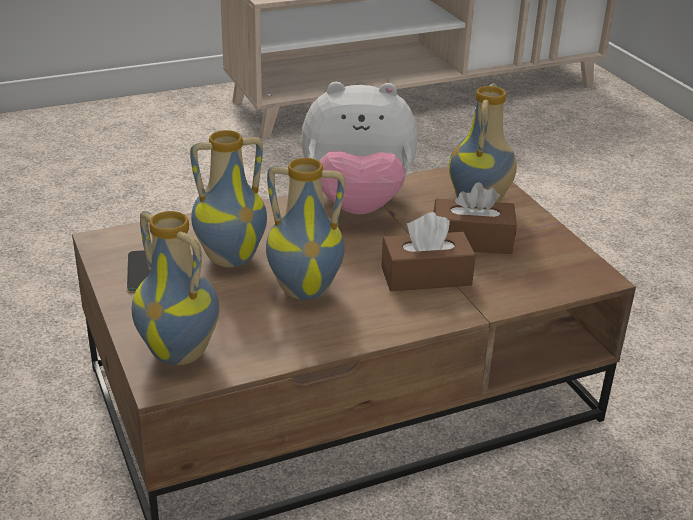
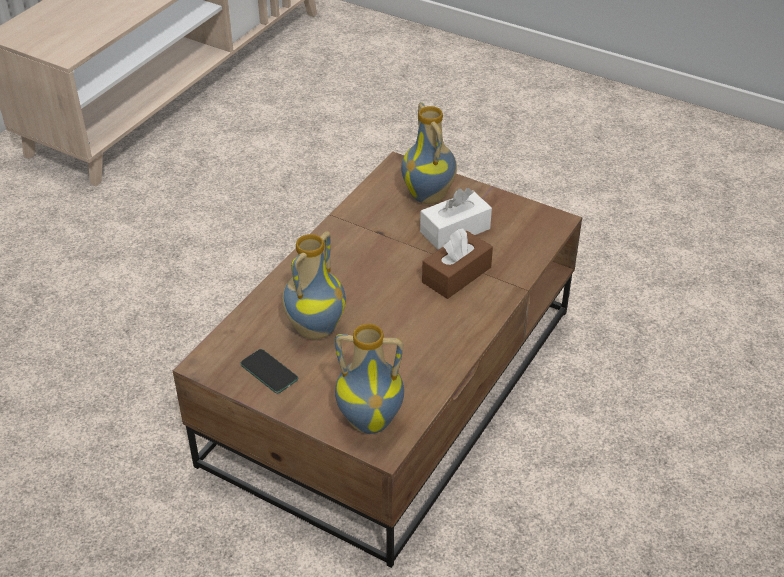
camera: 35 degrees left, 10 degrees up
(305, 289) = (393, 326): vase -> none
(357, 203) = (348, 236): plush toy -> none
(471, 241) = (455, 230): brown tissue box -> white tissue box

